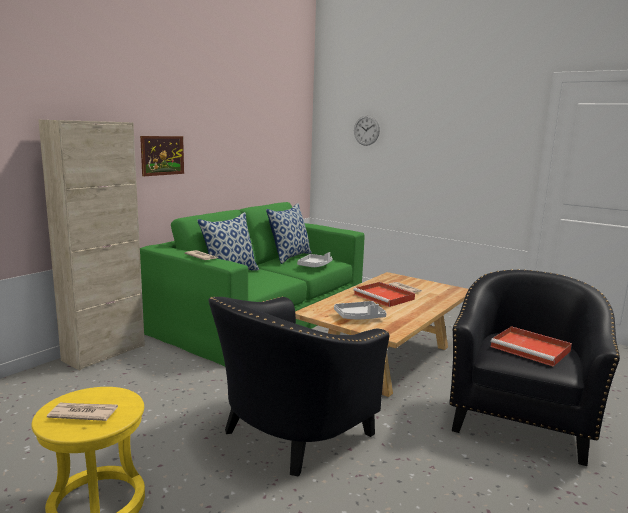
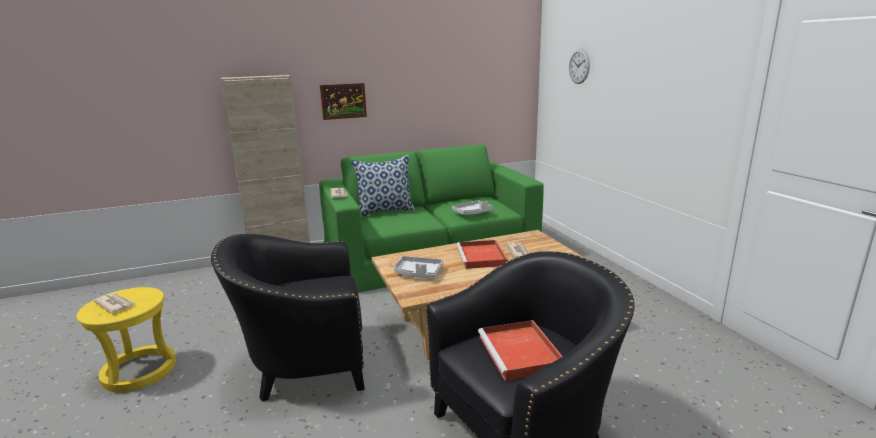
camera: 35 degrees right, 5 degrees up
(289, 257) = (466, 200): pillow -> none

